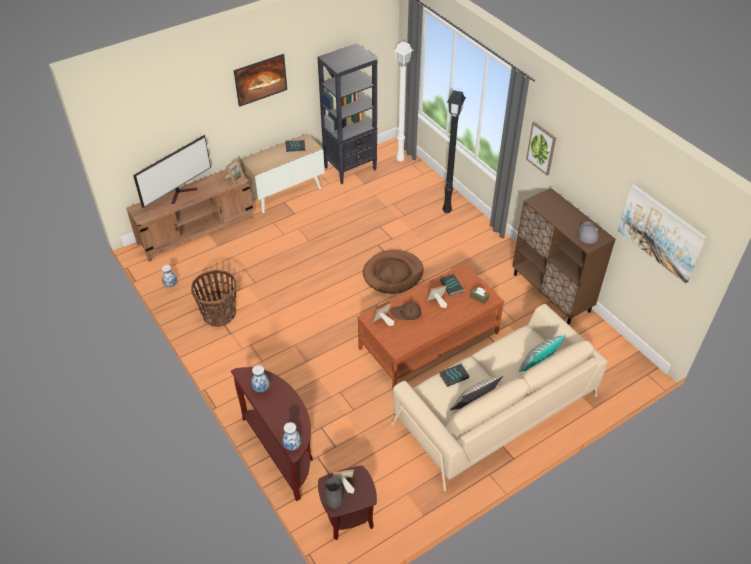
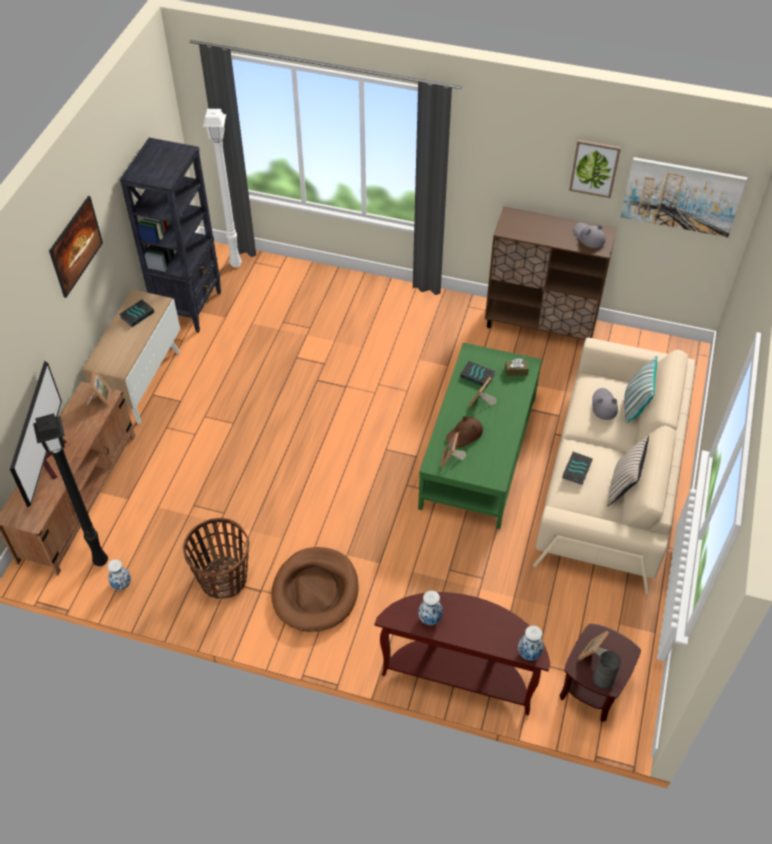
camera: 40 degrees left, 5 degrees up
(393, 274) = (368, 403): brown dog bed -> brown dog bed (315, 591)
(428, 340) = (478, 452): brown coffee table -> green coffee table
(447, 211) = (350, 296): black floor lamp -> black floor lamp (102, 561)
(515, 352) = (604, 405): none -> grey hat
(541, 148) = (479, 165): picture -> picture (594, 168)

